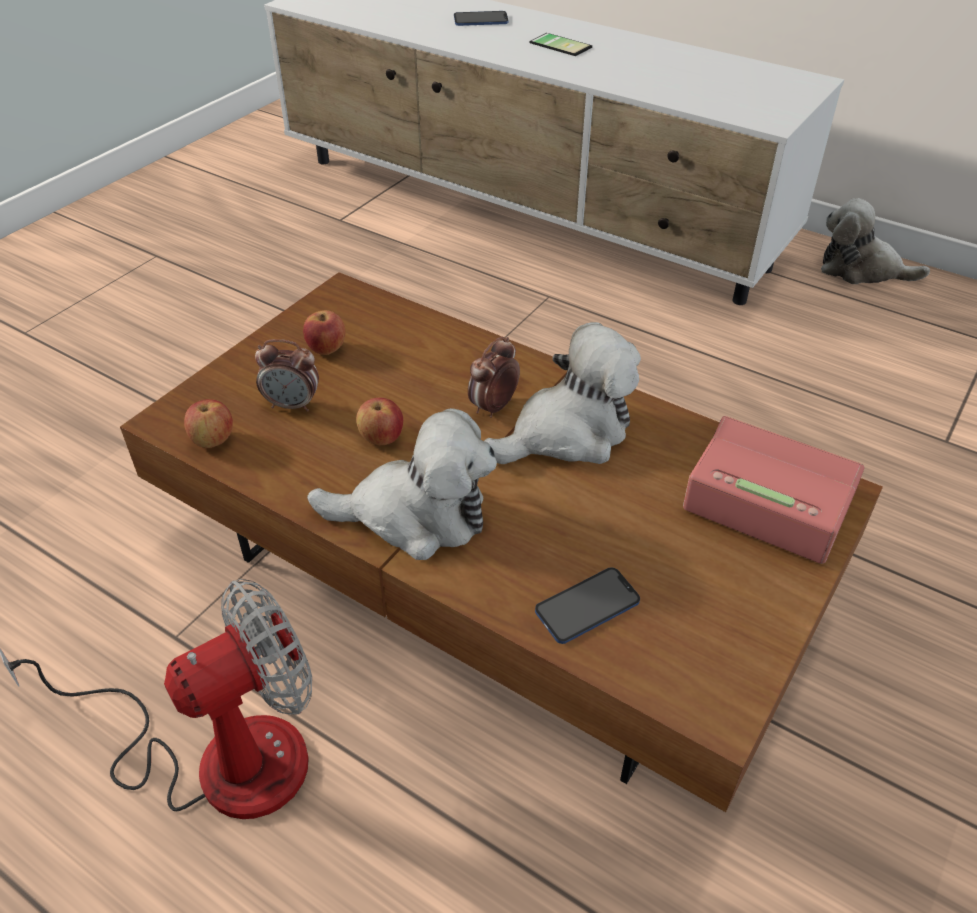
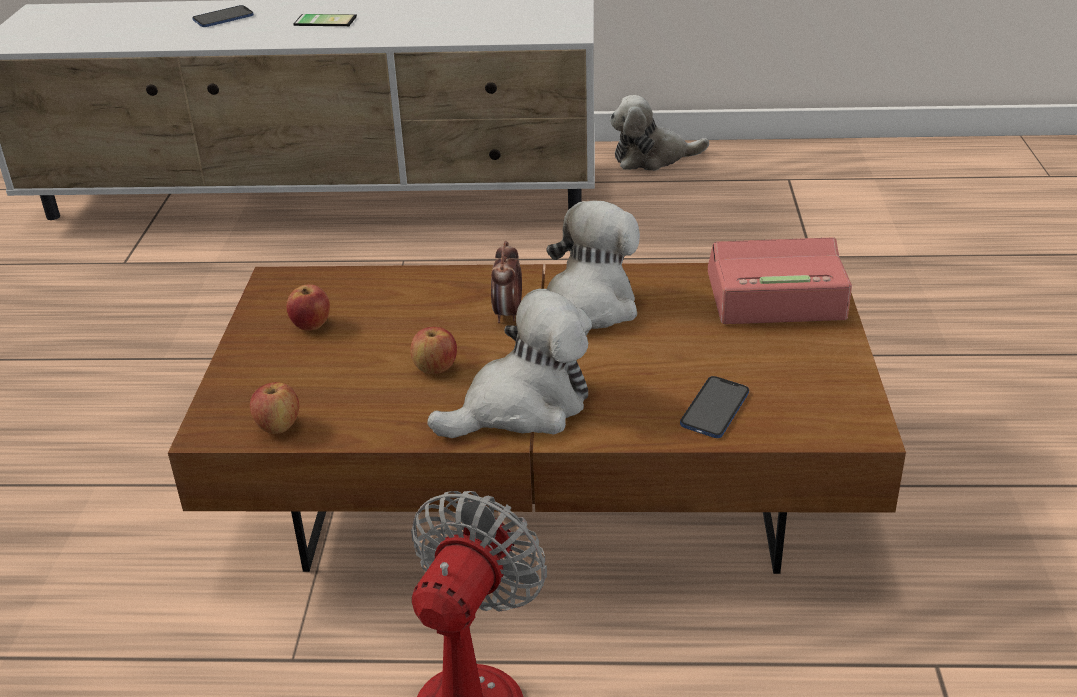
camera: 30 degrees left, 10 degrees down
(293, 405) = (326, 375): alarm clock -> none

